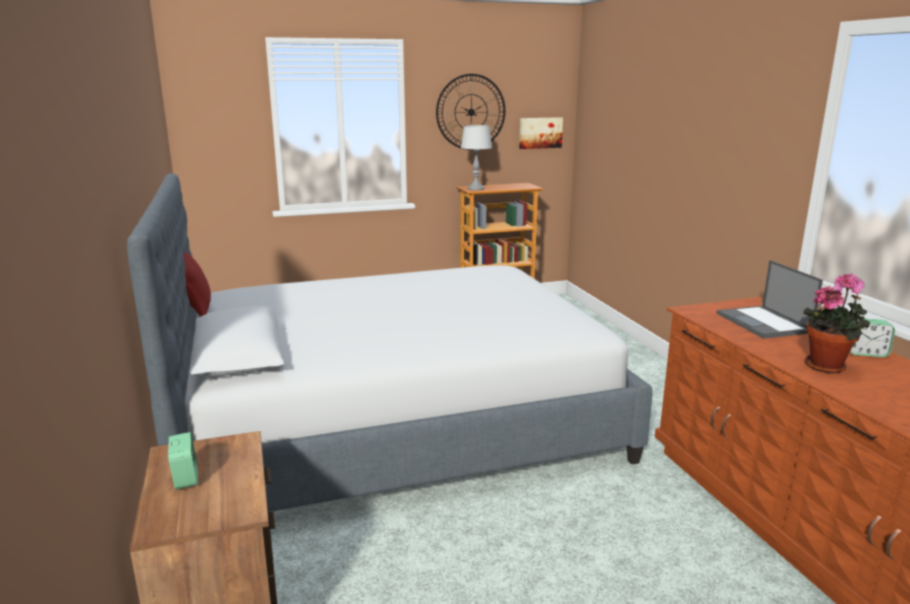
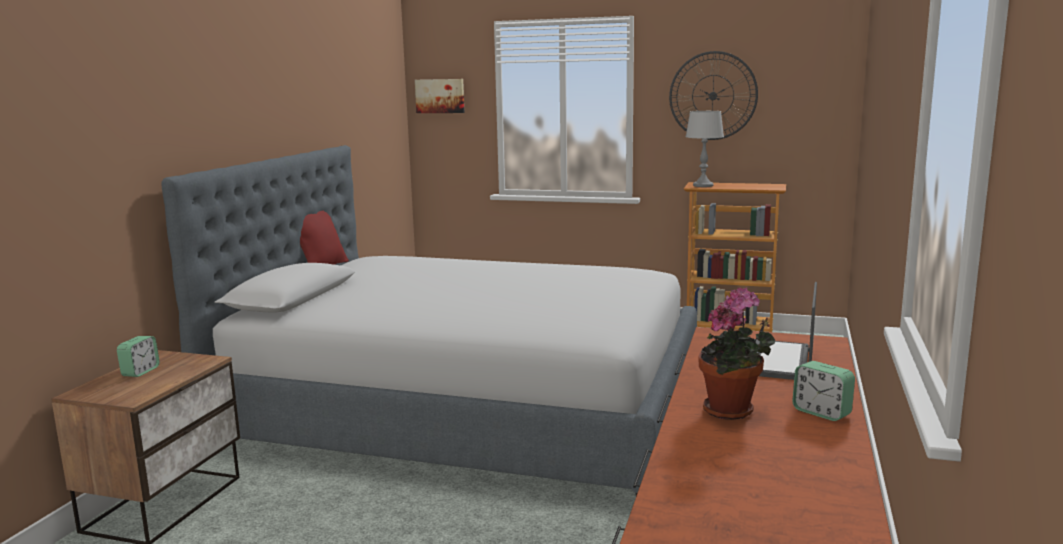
camera: 35 degrees right, 5 degrees down
(540, 132) = (807, 122): picture -> picture (440, 96)

